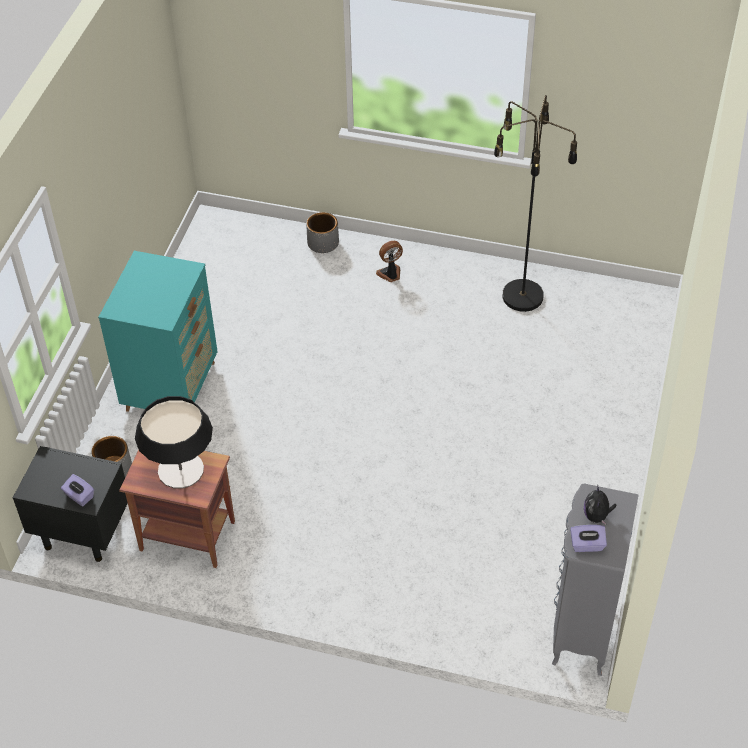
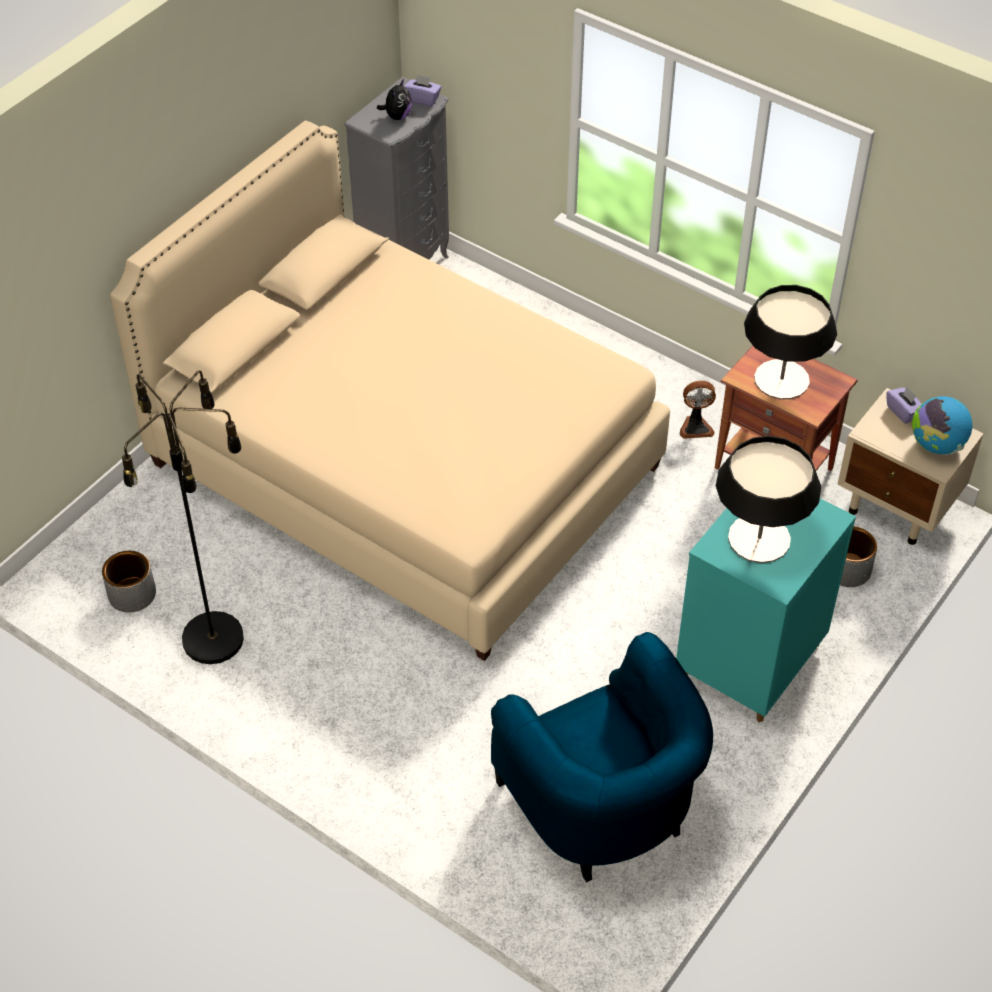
camera: 160 degrees left, 0 degrees up
(50, 475) = (936, 445): none -> globe
(81, 532) = (898, 508): black nightstand -> beige nightstand
(161, 284) = (759, 538): none -> table lamp
(239, 277) = (599, 809): none -> blue armchair
(323, 243) = (446, 830): grey planter -> grey planter (132, 594)
(390, 274) = (373, 737): fan -> fan (695, 427)
(471, 448) = (405, 466): none -> beige bed

